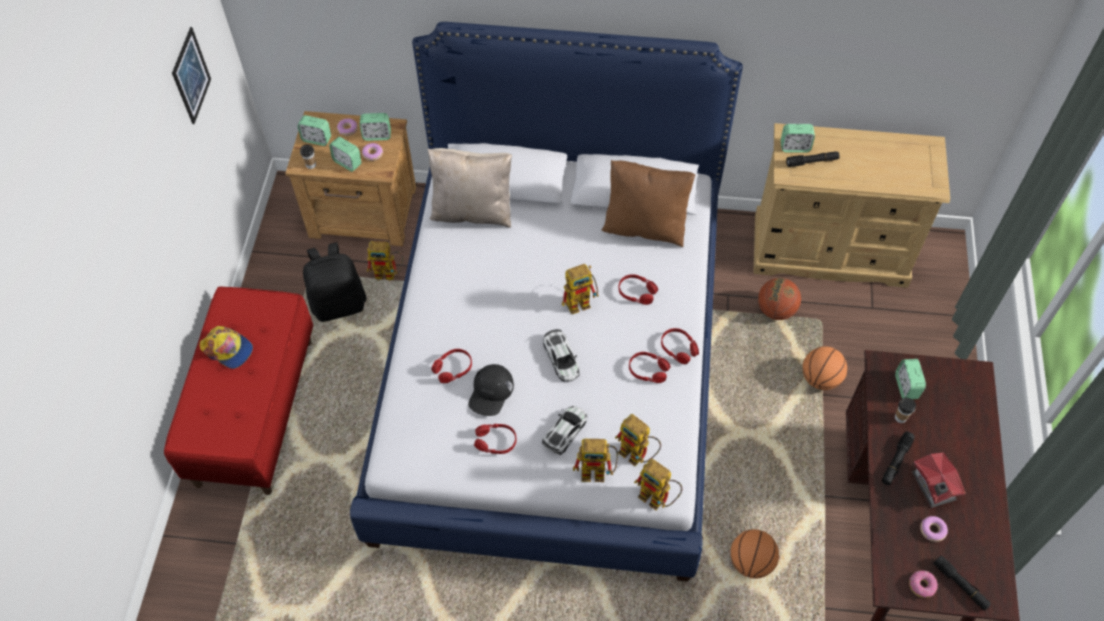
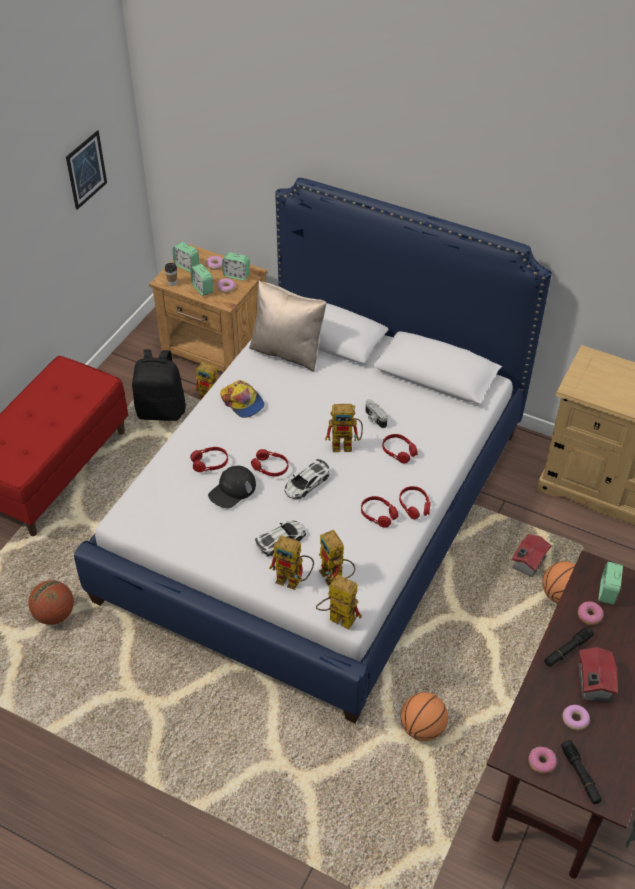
camera: 20 degrees right, 10 degrees down
(228, 349) = (42, 402): cap -> cap (242, 402)
(495, 442) = (217, 529): red headphones -> red headphones (270, 467)
(561, 359) = (306, 483): toy car -> toy car turned 45 degrees clockwise
(596, 262) = (374, 418): none -> camera
(645, 226) = (432, 403): brown pillow -> none
(658, 499) = (336, 619): toy robot -> toy robot turned 150 degrees clockwise
(776, 310) = (544, 526): basketball -> basketball (54, 614)
(776, 354) = (527, 562): none -> toy house
(795, 147) = (591, 368): alarm clock -> none
(812, 162) = (601, 383): black flashlight -> none
(900, 418) = (589, 615): cup -> donut

